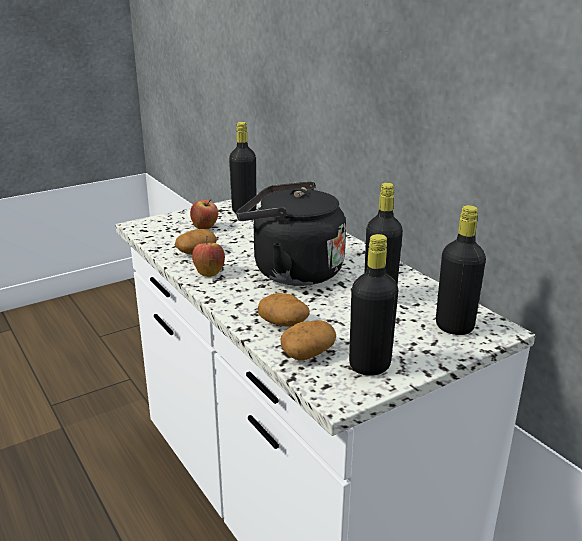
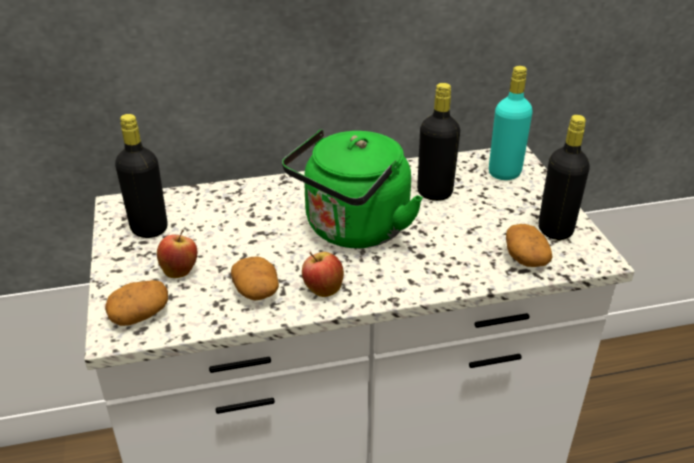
camera: 70 degrees left, 10 degrees up
(284, 323) = (465, 259): potato -> potato (140, 314)
(292, 271) = (353, 230): black kettle -> green kettle
(454, 327) = (504, 173): black bottle -> turquoise bottle

